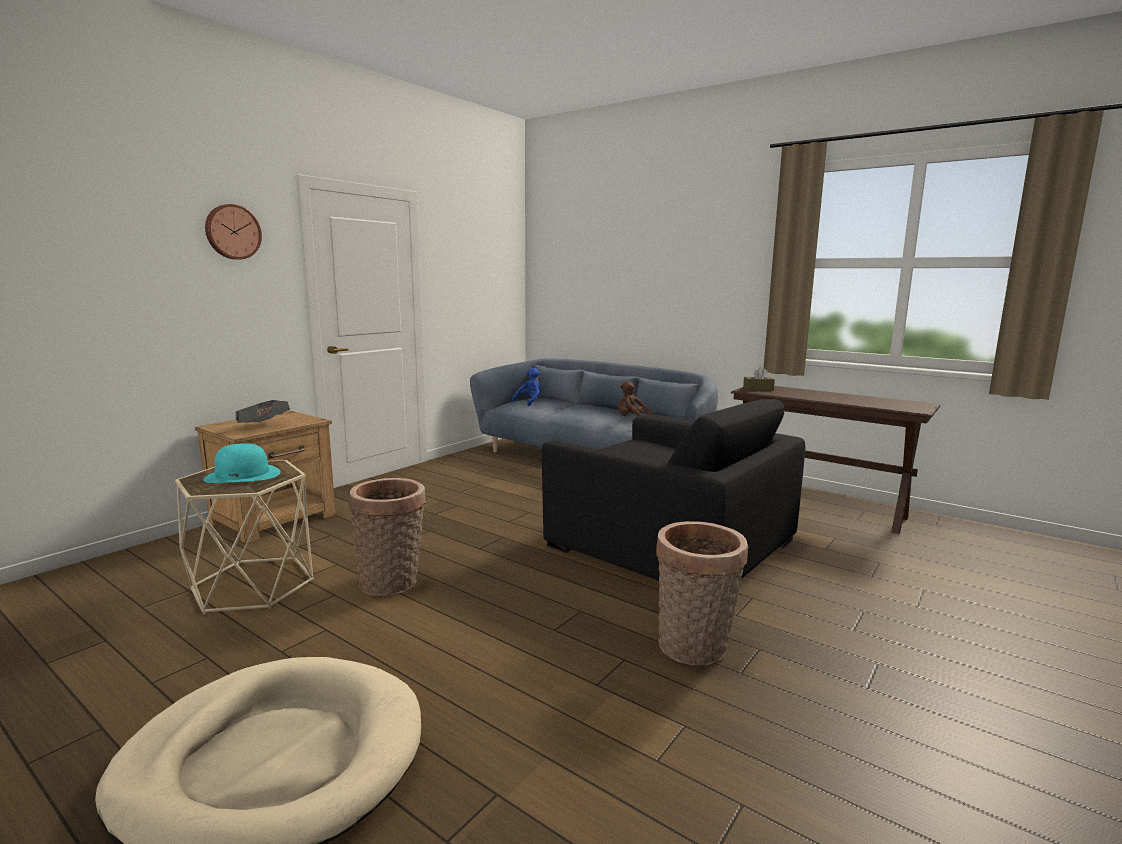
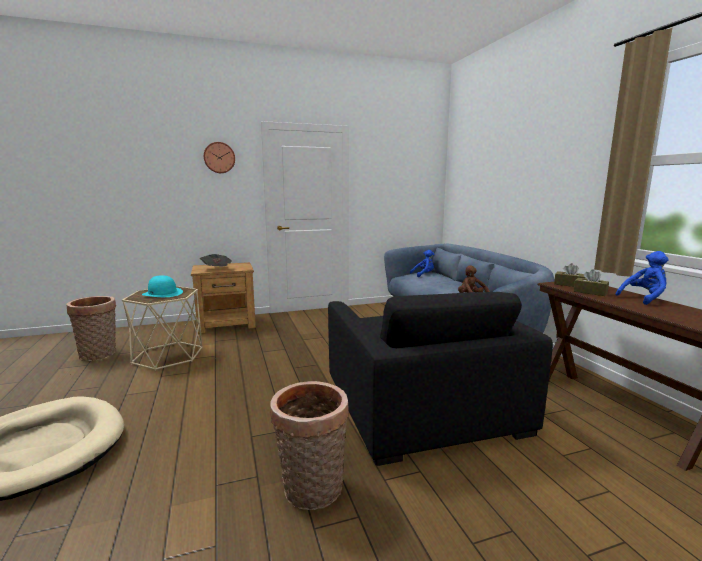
camera: 35 degrees right, 0 degrees up
(392, 583) = (221, 374): basket -> basket (99, 355)
(787, 393) = (590, 292): none -> brown tissue box
(829, 393) = (644, 298): none -> blue plush toy

